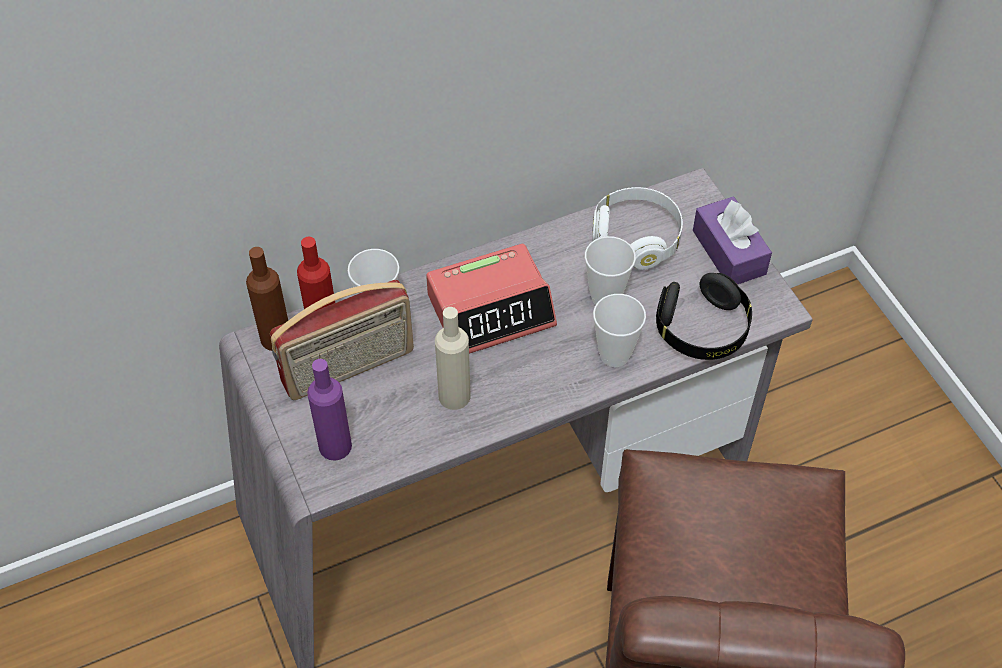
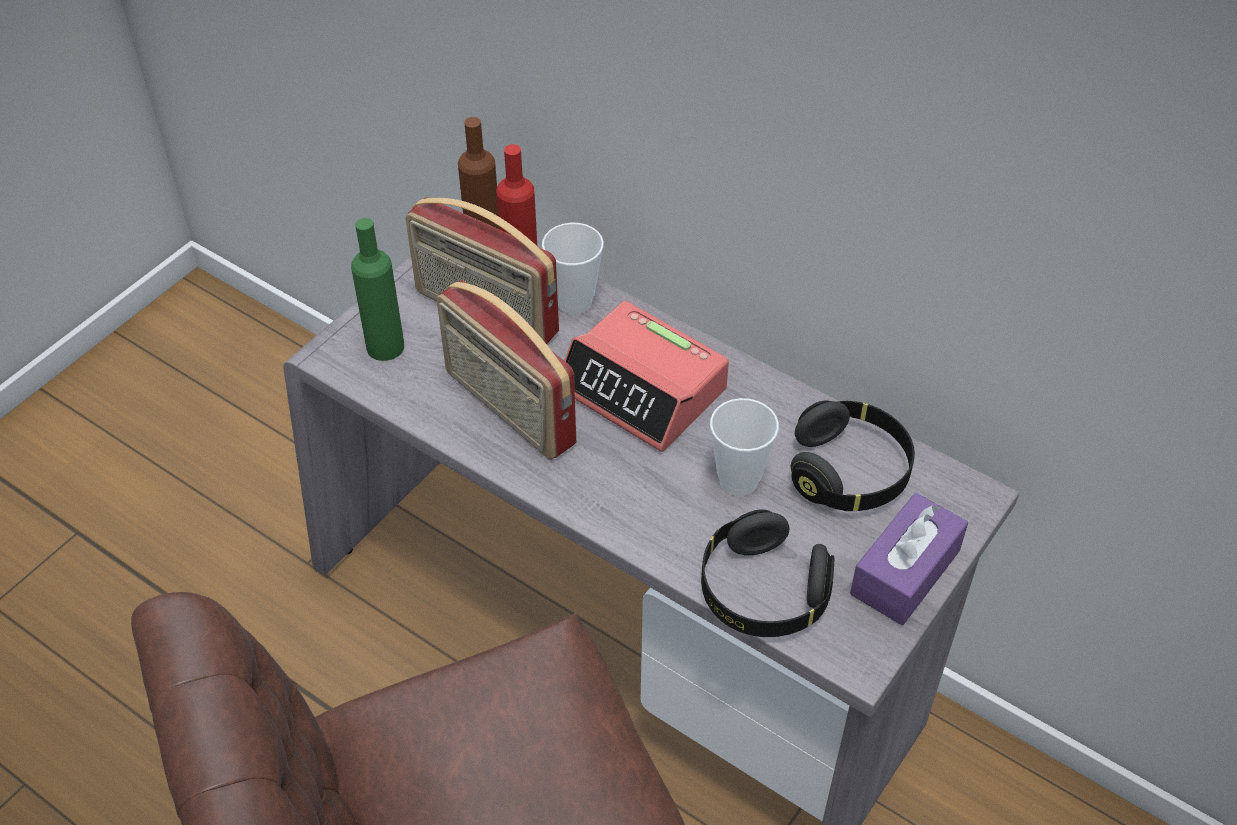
camera: 60 degrees right, 5 degrees down
(335, 446) = (385, 346): purple bottle -> green bottle
(454, 396) = (508, 409): beige bottle -> radio
(614, 354) = (662, 523): cup -> none
(636, 238) = (849, 473): white headphones -> black headphones

